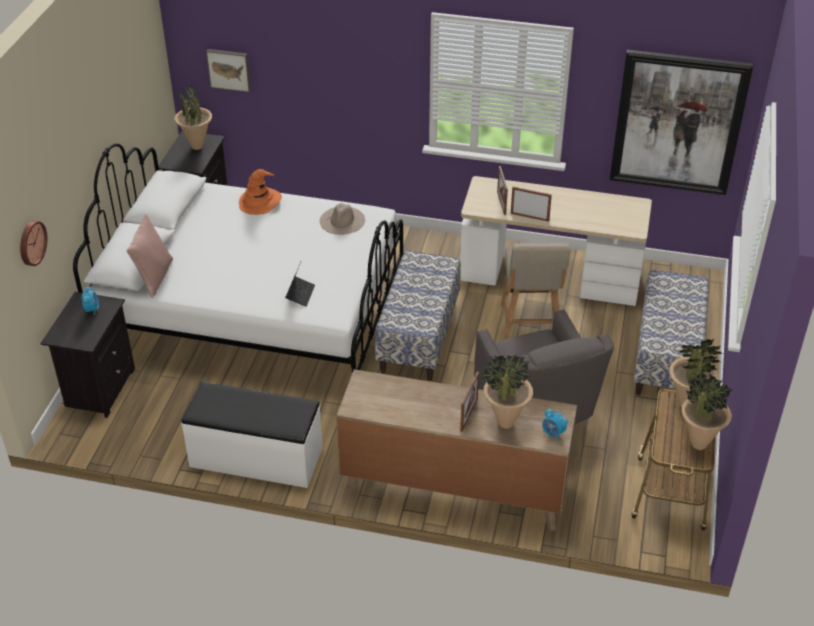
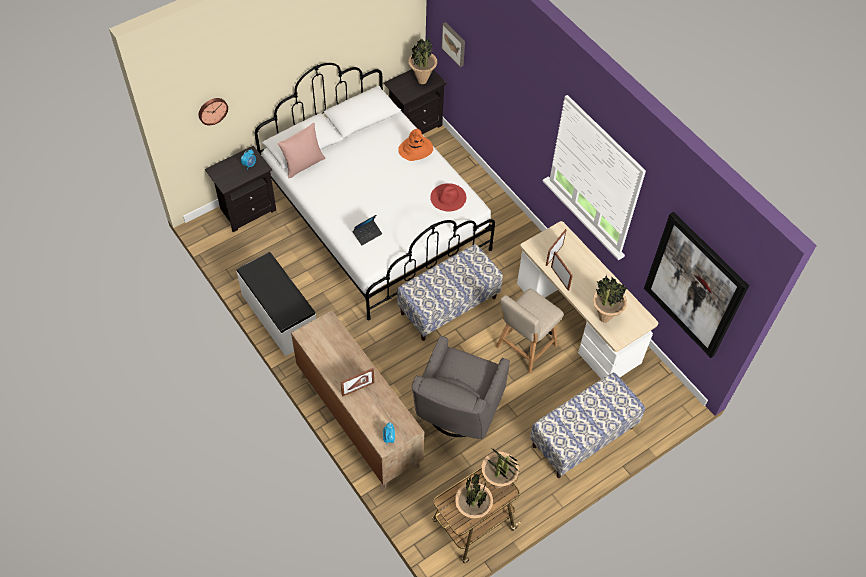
camera: 40 degrees right, 15 degrees up
(342, 220) = (448, 197): beige hat -> red hat
(505, 423) = (371, 410): potted plant -> potted plant (604, 318)

